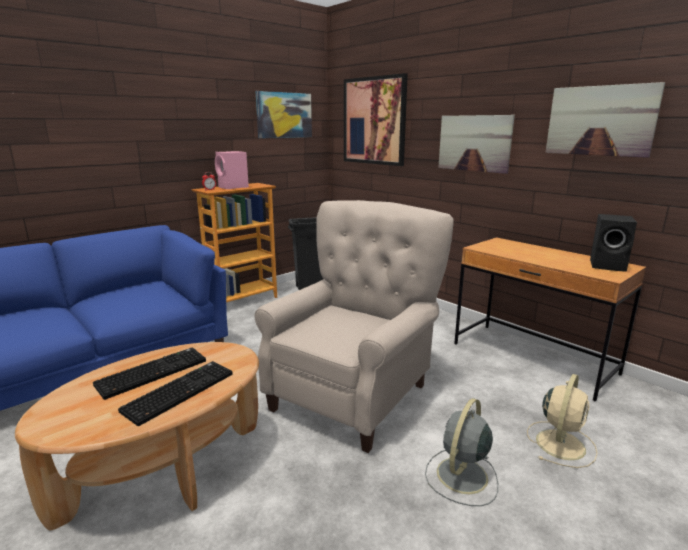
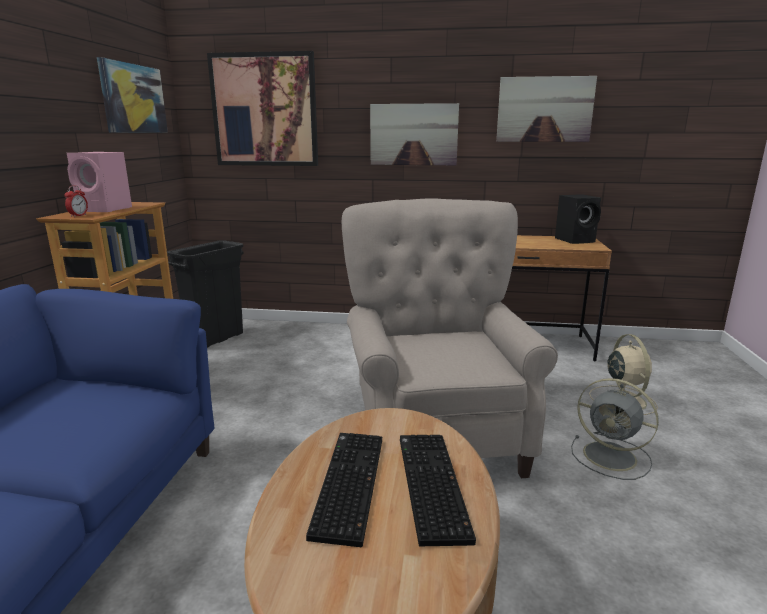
camera: 40 degrees left, 0 degrees up
(461, 476) = (612, 457): grey fan -> grey fan turned 45 degrees counterclockwise

